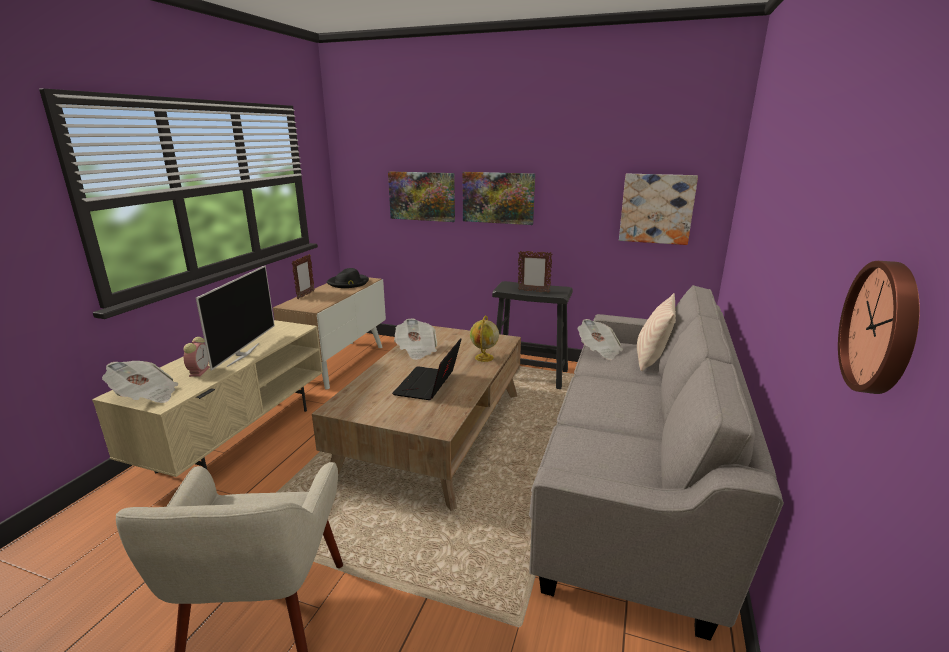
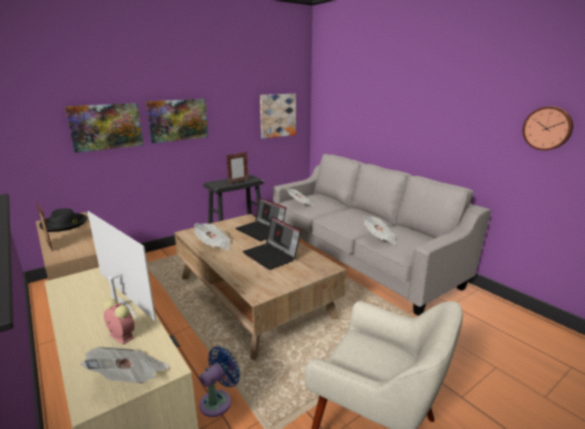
camera: 55 degrees left, 0 degrees up
(259, 485) = (218, 401): none -> blue fan
(484, 358) = (261, 230): globe -> laptop
(578, 439) = (379, 238): none -> newspaper
(651, 360) = (326, 199): beige pillow -> none

